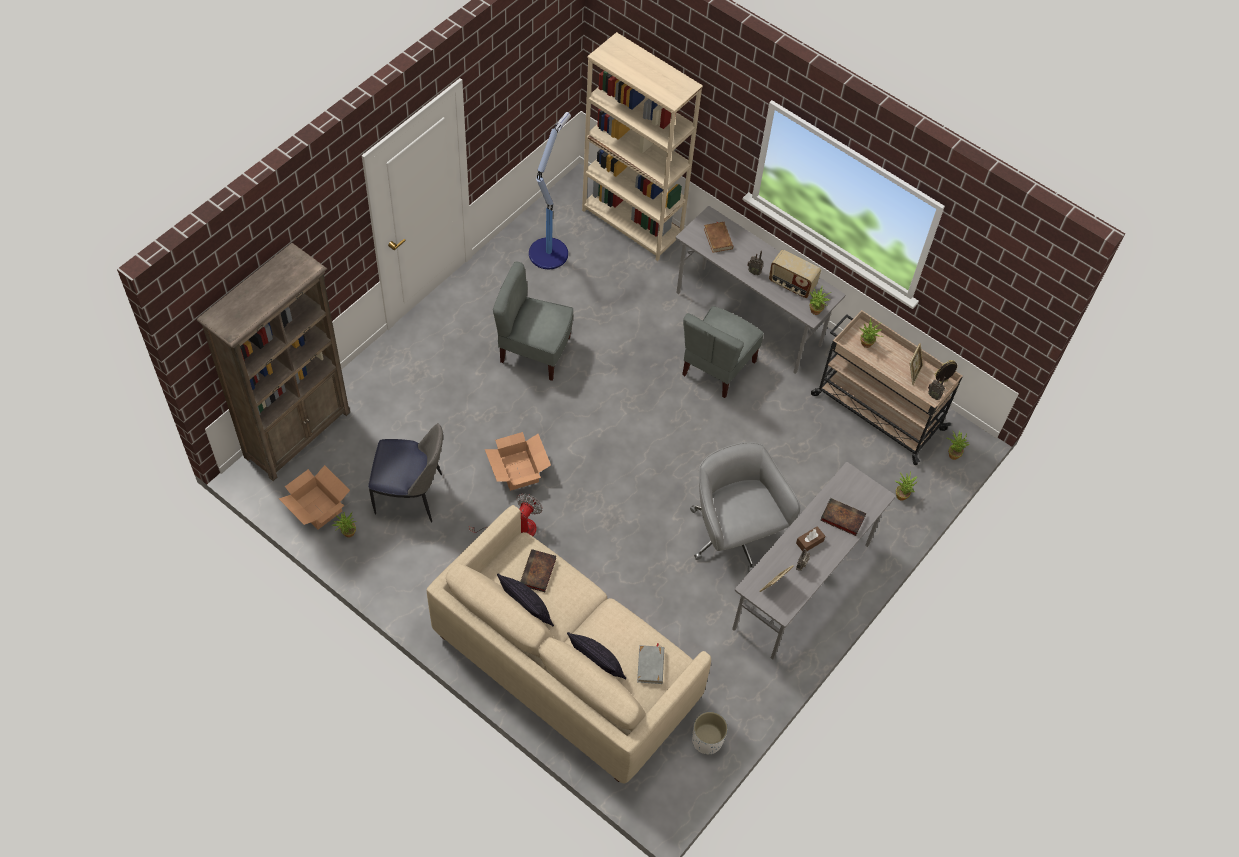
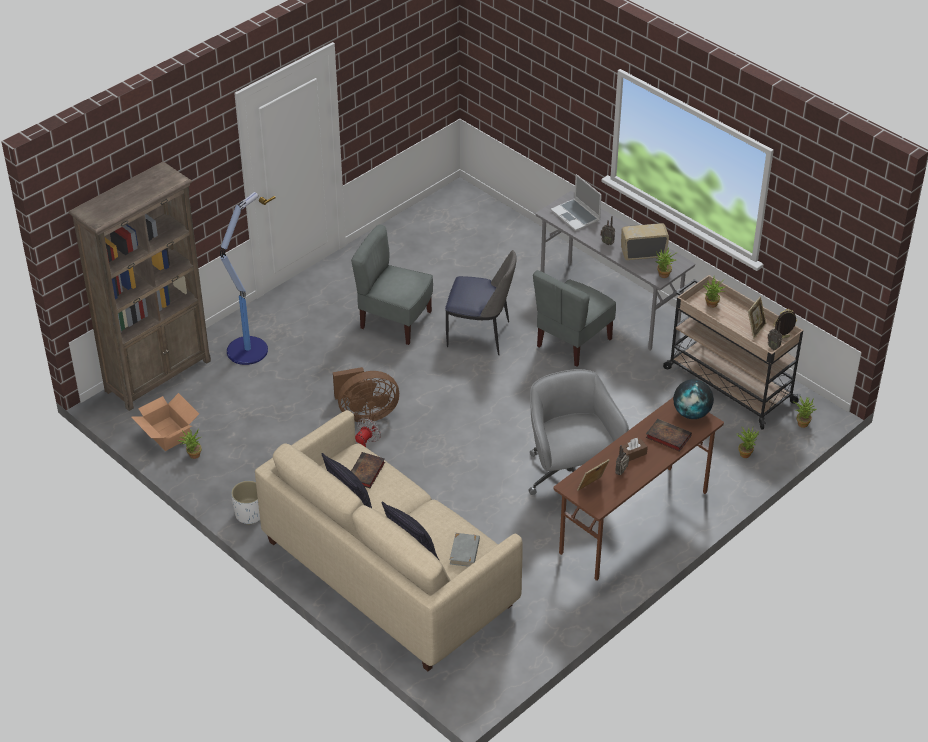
camera: 10 degrees right, 15 degrees down
(411, 495) = (258, 428): chair -> chair (480, 335)
(518, 470) = (365, 414): cardboard box -> brown fan
(549, 252) = (420, 244): floor lamp -> floor lamp (248, 349)
(632, 224) = (504, 226): beige bookcase -> none
(706, 740) = (521, 643): white planter -> white planter (249, 514)
(718, 238) = (576, 216): brown book -> laptop
(791, 284) = (643, 253): radio -> radio turned 135 degrees clockwise
(802, 587) = (634, 523): grey desk -> brown desk
(862, 486) = (691, 413): none -> globe

